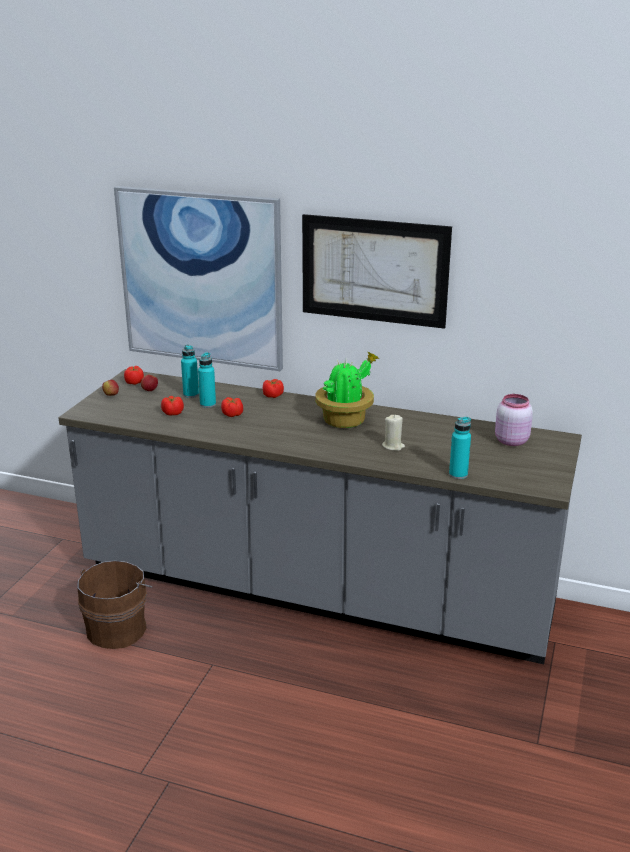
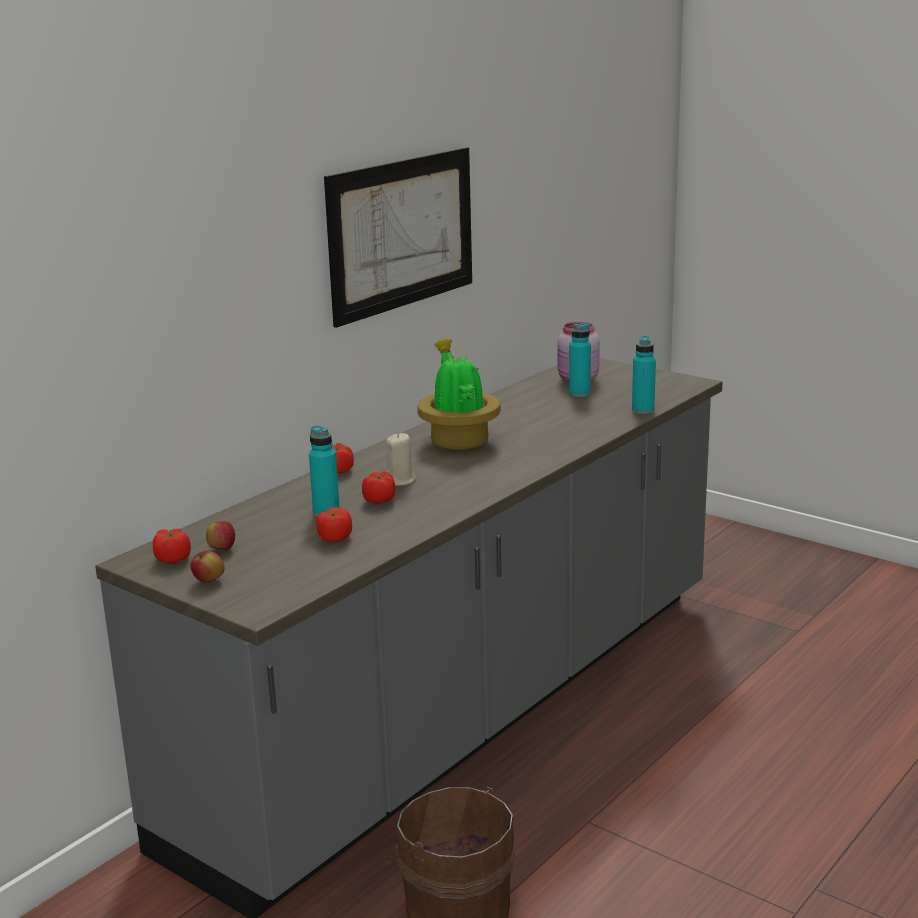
camera: 70 degrees left, 5 degrees down
(191, 394) = (275, 521): turquoise bottle -> turquoise bottle (579, 393)
(201, 278) = (198, 332): picture -> none
(393, 446) = (552, 427): beige candle -> beige candle (400, 480)

